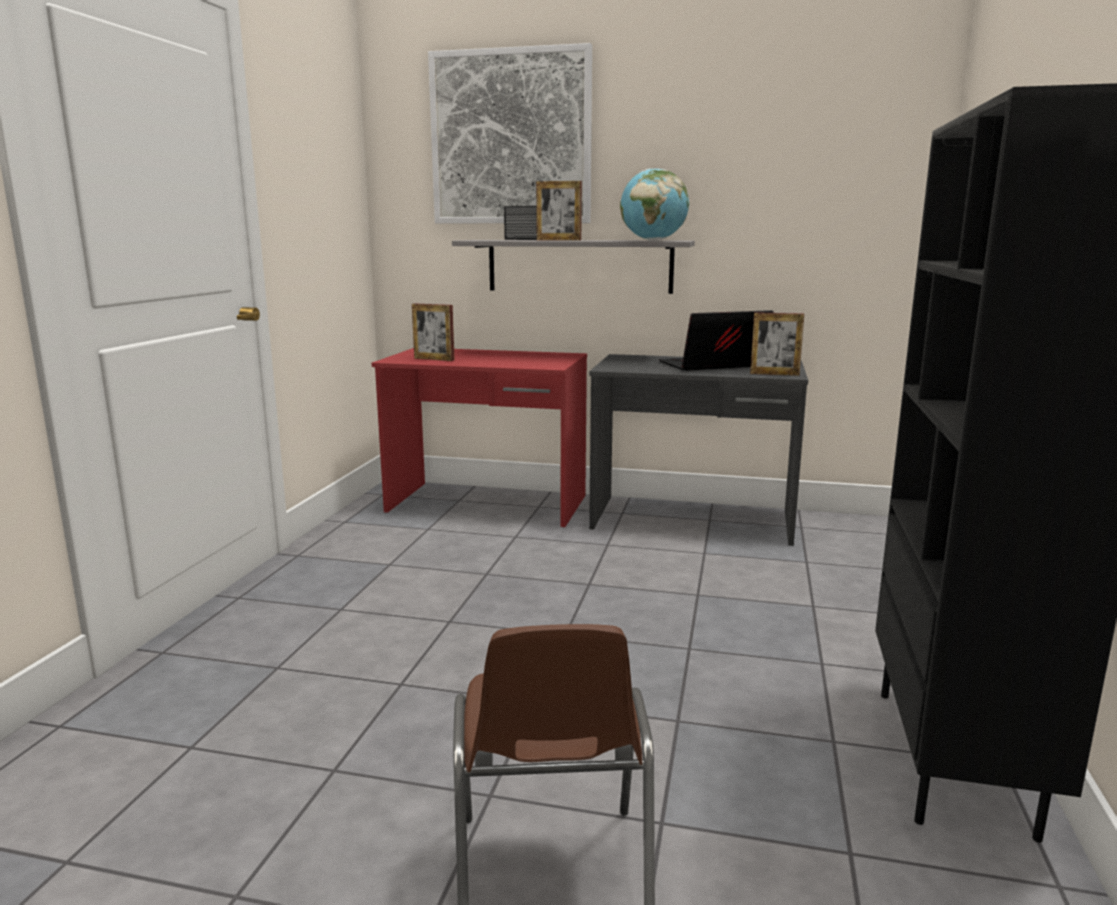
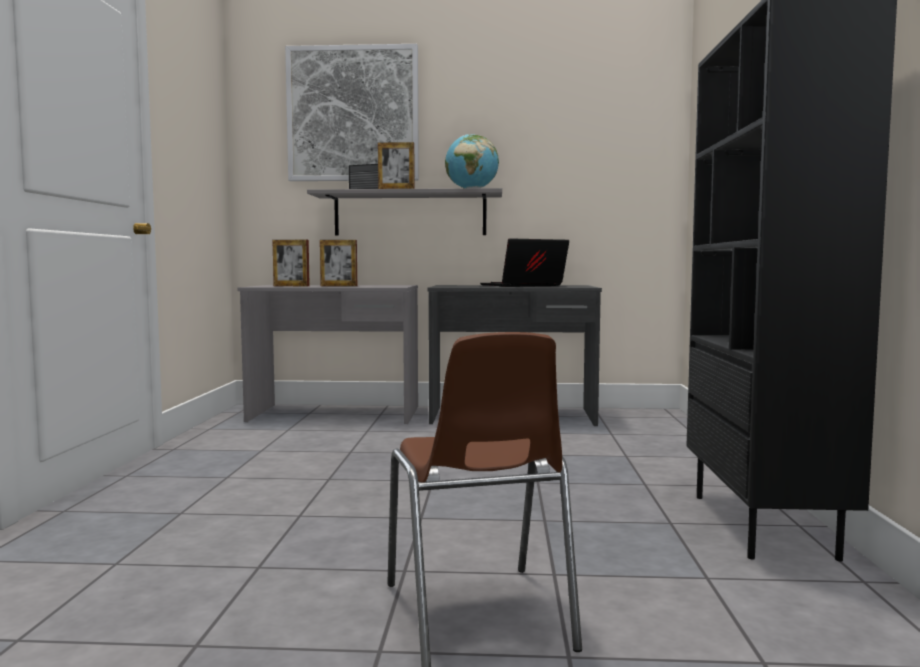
camera: 10 degrees left, 10 degrees down
(487, 504) = (335, 414): red desk -> grey desk
(774, 374) = (574, 287): picture frame -> picture frame (339, 286)

